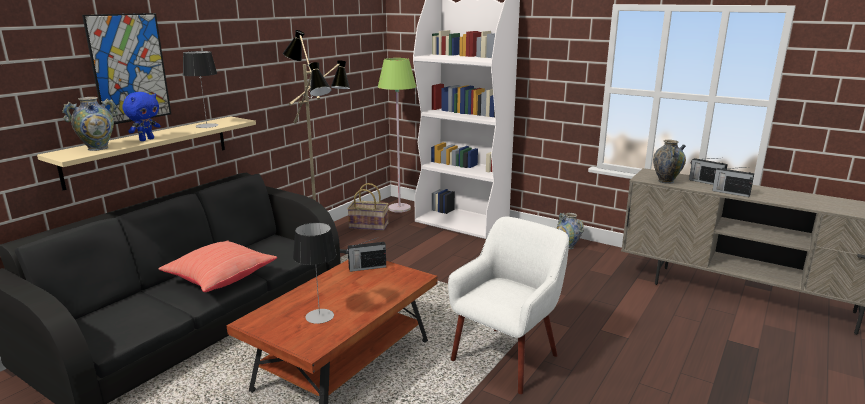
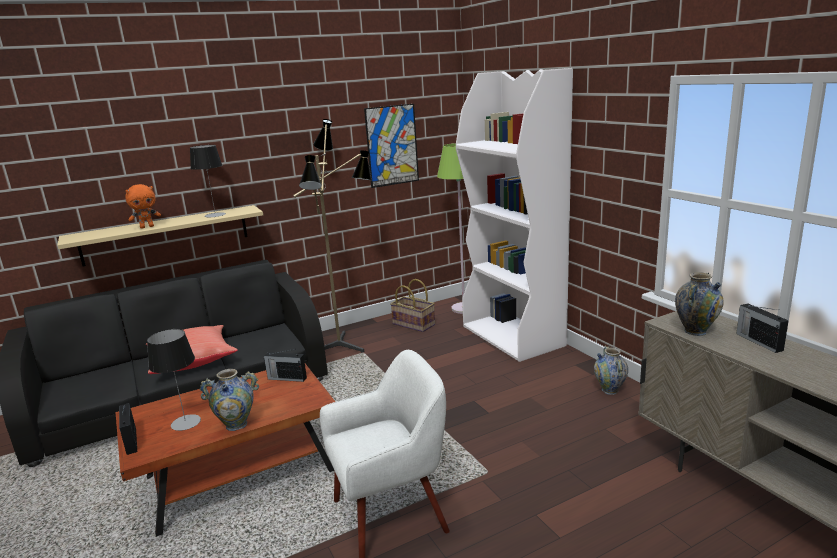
camera: 30 degrees right, 0 degrees up
(98, 148) = (101, 233): vase -> vase (236, 425)
(129, 68) = (144, 162): picture -> picture (392, 145)
(146, 139) = (147, 227): blue plush toy -> orange plush toy
(730, 192) = (774, 366): radio -> radio (131, 440)

